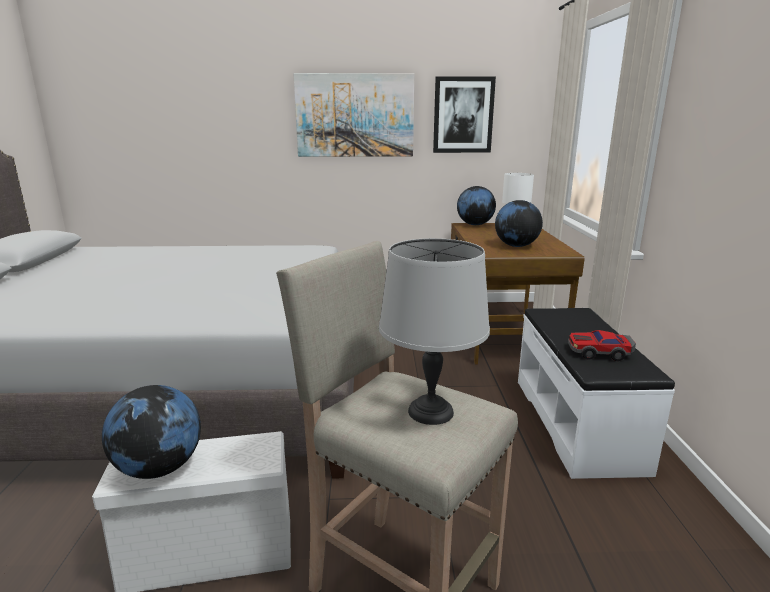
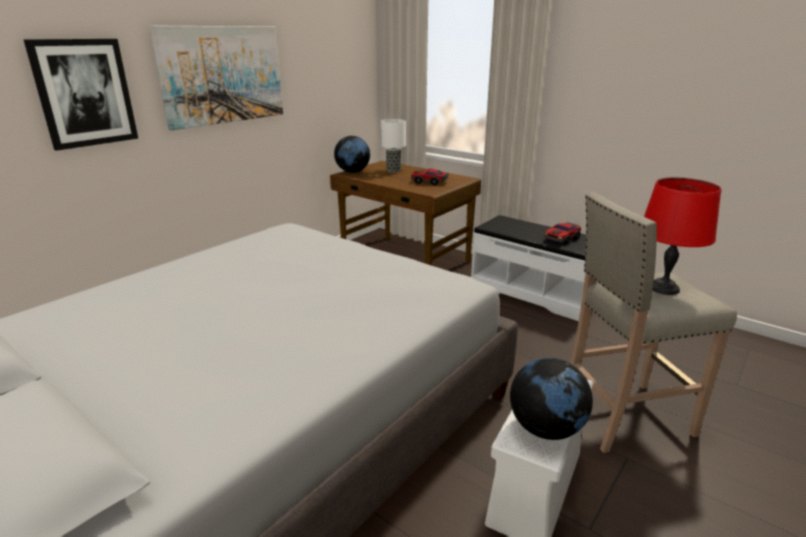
camera: 50 degrees left, 5 degrees up
(429, 411) = (663, 288): grey table lamp -> red table lamp
(463, 115) = (315, 68): picture -> picture (84, 93)
(516, 246) = (429, 182): globe -> toy car

